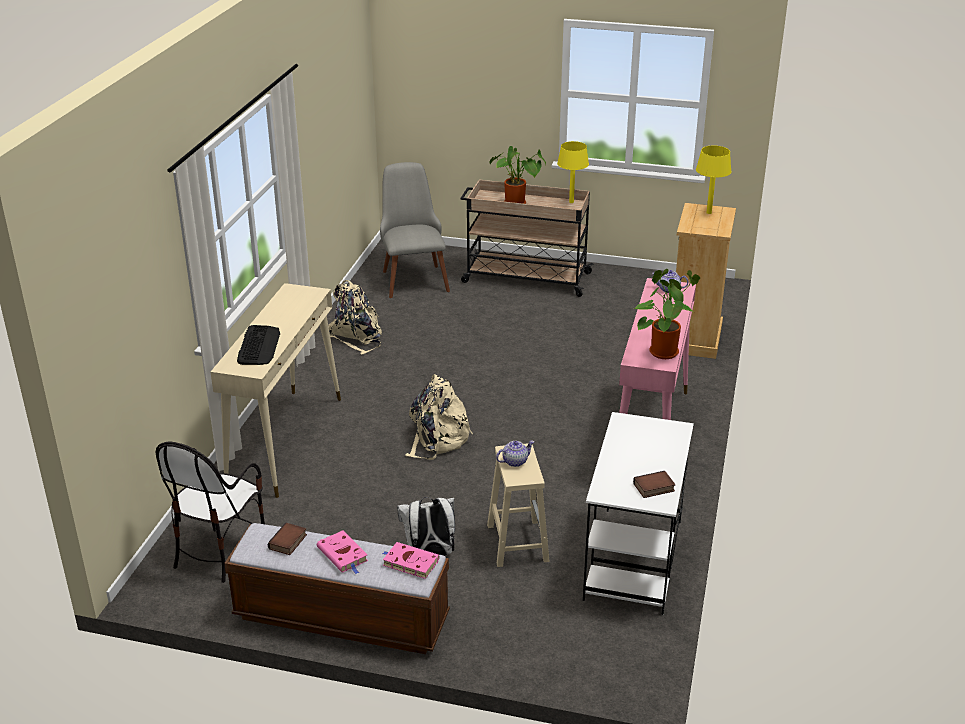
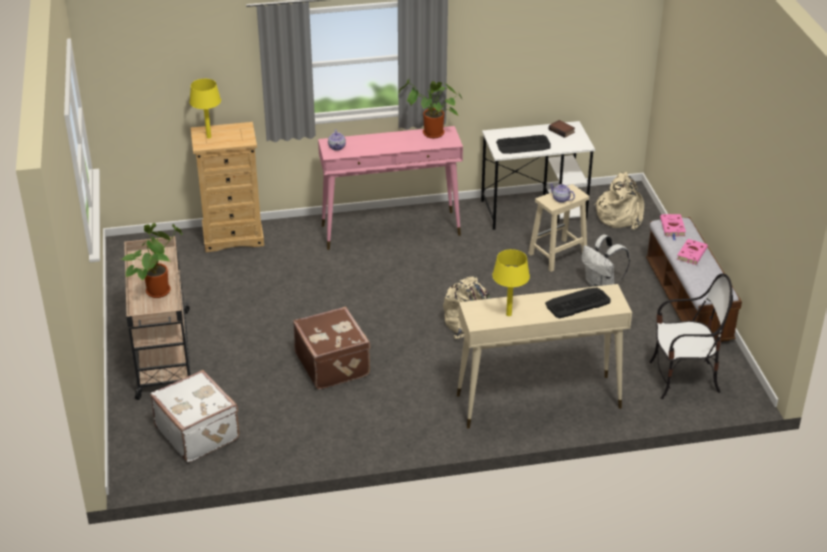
camera: 115 degrees left, 5 degrees up
(288, 542) = (703, 278): book -> none
(357, 336) = (346, 426): beige backpack -> beige backpack (620, 215)
(412, 276) = (198, 432): grey chair -> white suitcase
(443, 348) = (333, 364): none -> brown suitcase
(571, 202) = (135, 259): yellow table lamp -> yellow table lamp (508, 314)
(633, 443) = (523, 145): none -> keyboard

